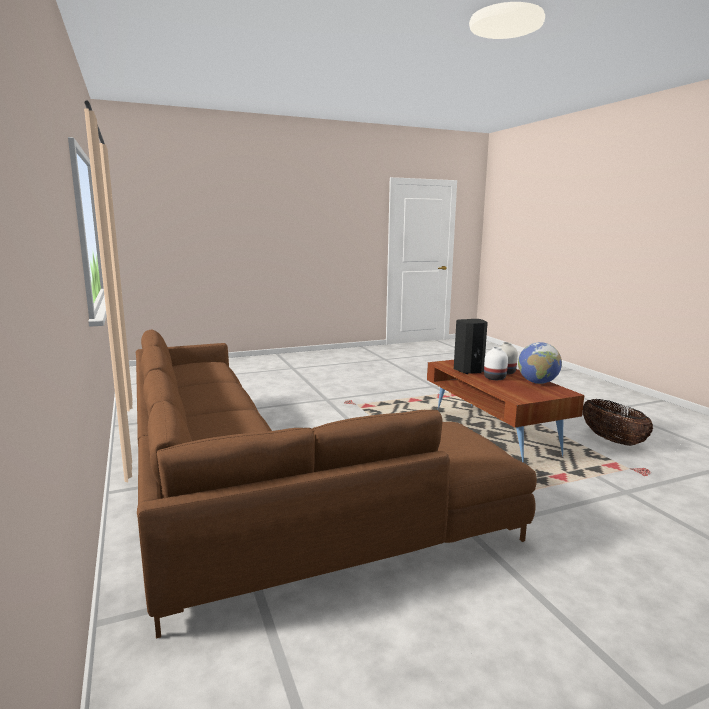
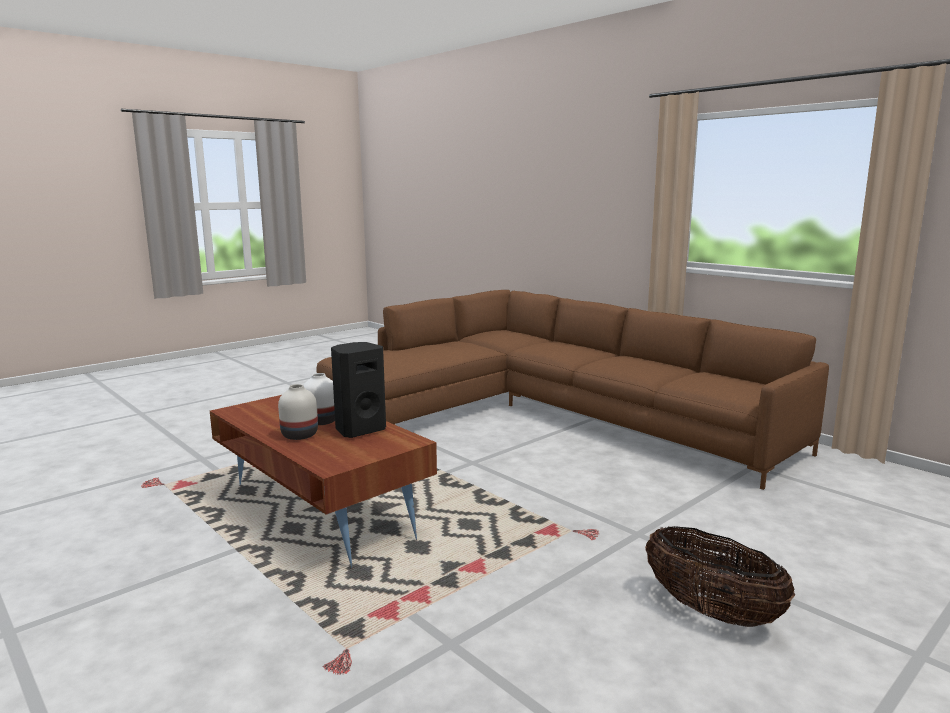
camera: 160 degrees right, 0 degrees up
(537, 382) = (258, 421): globe -> none
(612, 440) = (131, 528): basket -> basket (711, 611)

